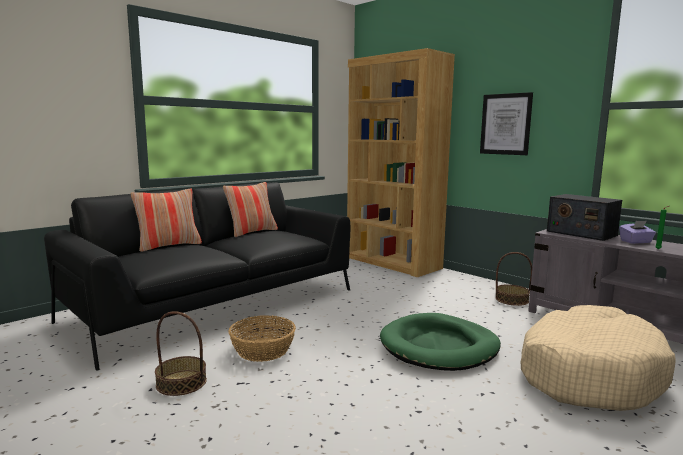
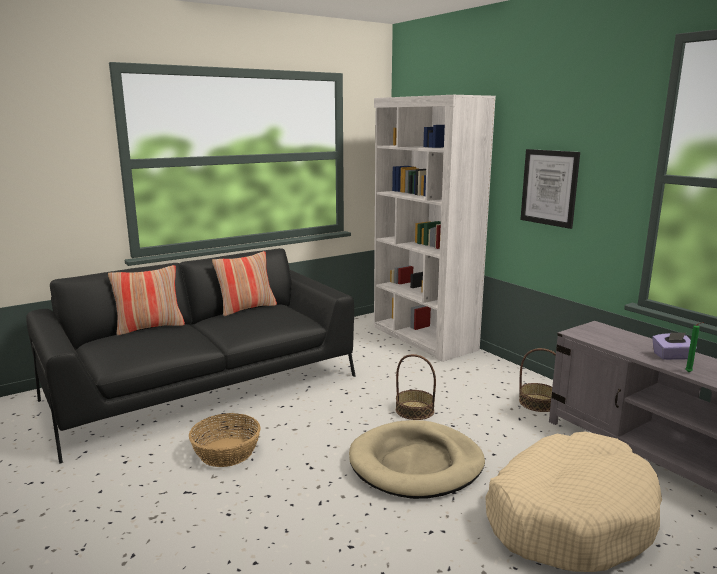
camera: 10 degrees right, 5 degrees up
(181, 382) = (132, 486): basket -> basket (415, 410)
(392, 263) = (423, 338): brown bookcase -> white bookcase
(439, 346) = (416, 464): green dog bed -> beige dog bed
(581, 233) = (614, 337): radio -> none

